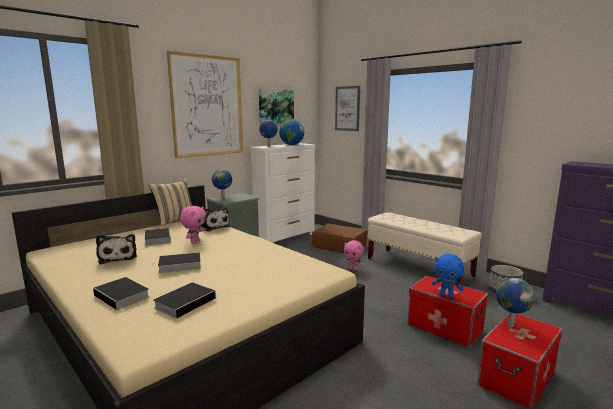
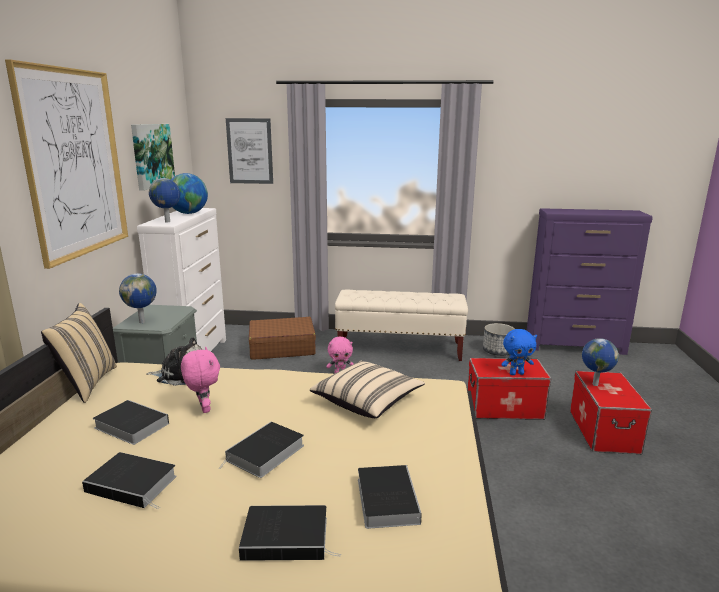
camera: 40 degrees left, 5 degrees up
(118, 257) = (134, 484): plush toy -> book
(270, 263) = (367, 402): none -> beige pillow

